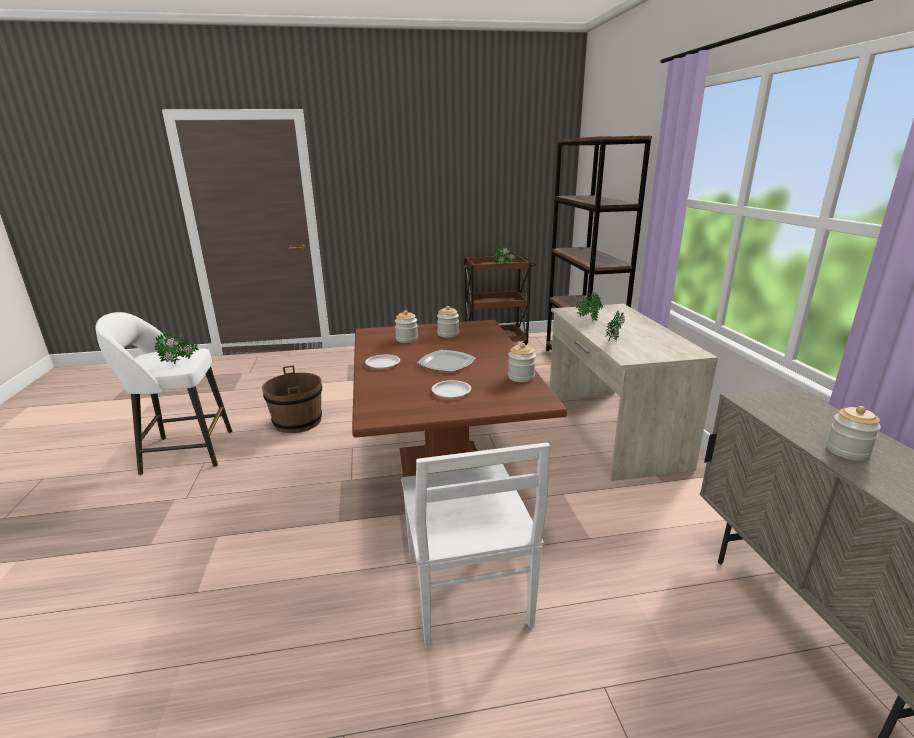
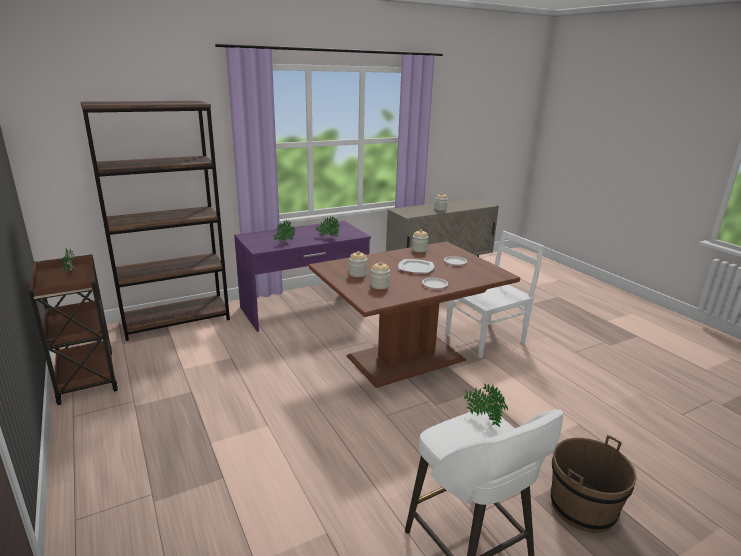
camera: 110 degrees left, 0 degrees up
(297, 422) = (356, 476): brown bucket -> brown bucket (583, 507)
(611, 430) = (304, 307): beige desk -> purple desk

